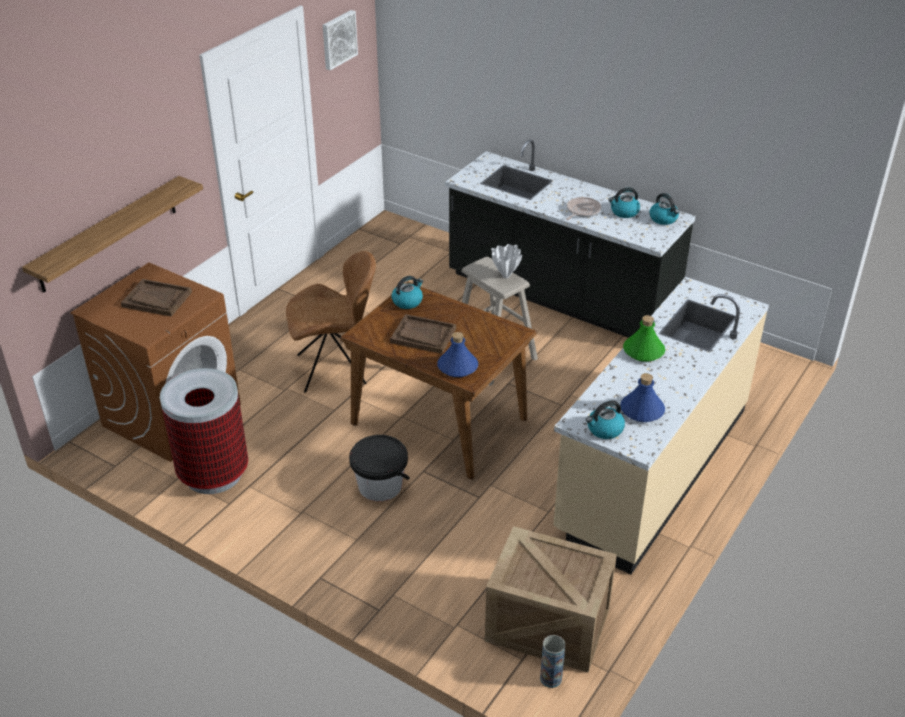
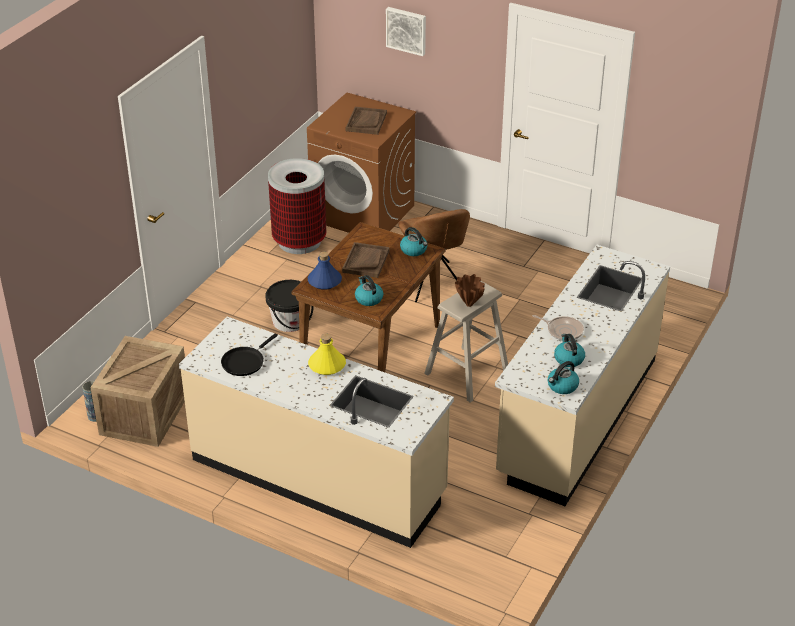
camera: 85 degrees right, 0 degrees up
(108, 234) = (394, 68): shelf -> none
(338, 39) = (675, 89): picture -> picture (406, 30)
(505, 276) = (468, 304): white vase -> brown vase
(560, 298) = (576, 416): black counter -> beige counter
(604, 429) = (221, 341): kettle -> kettle (368, 299)
(642, 410) = (245, 362): blue bottle -> black frying pan
(643, 351) = (327, 365): green bottle -> yellow bottle

